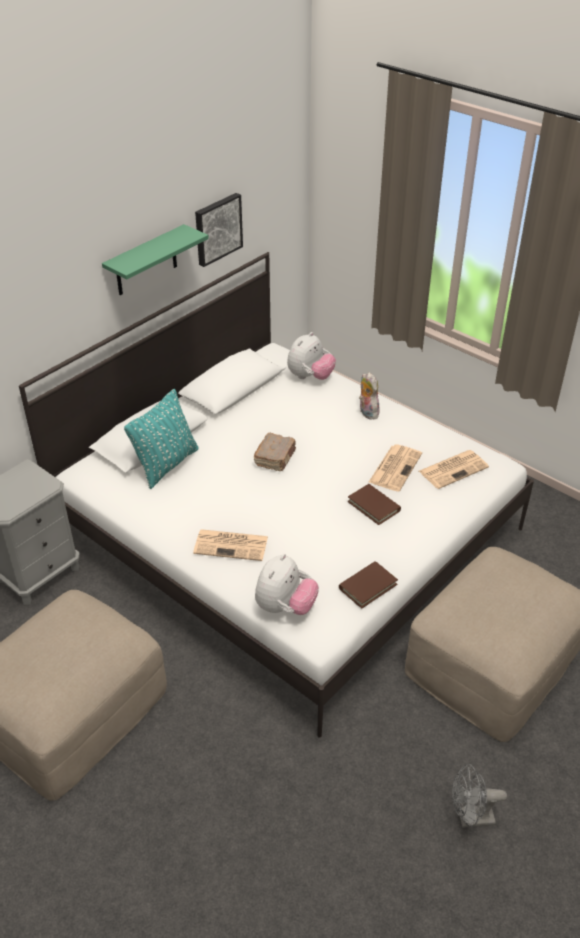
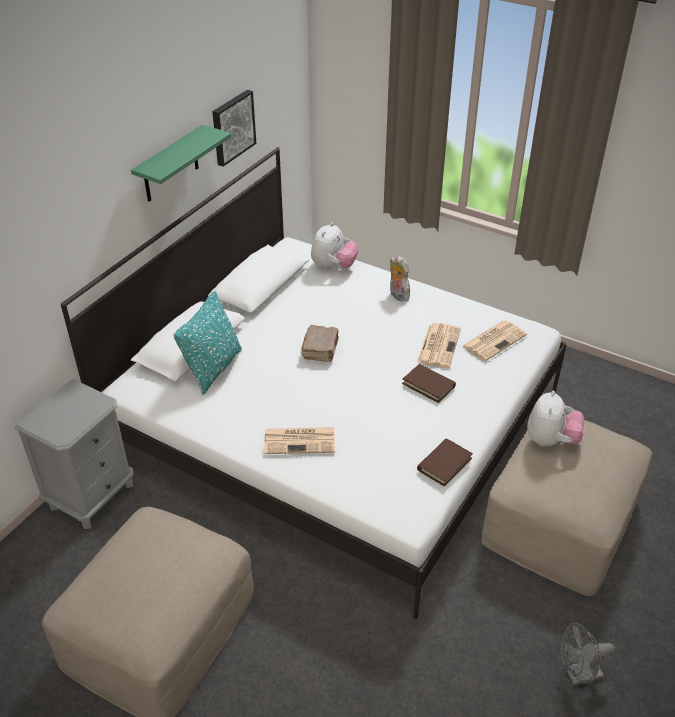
camera: 10 degrees left, 0 degrees up
(285, 607) = (369, 495): plush toy -> plush toy (551, 440)

